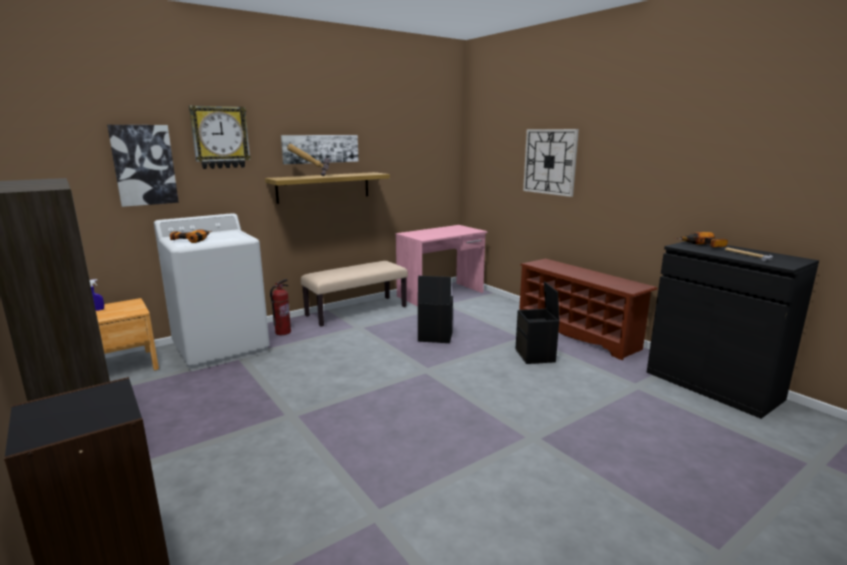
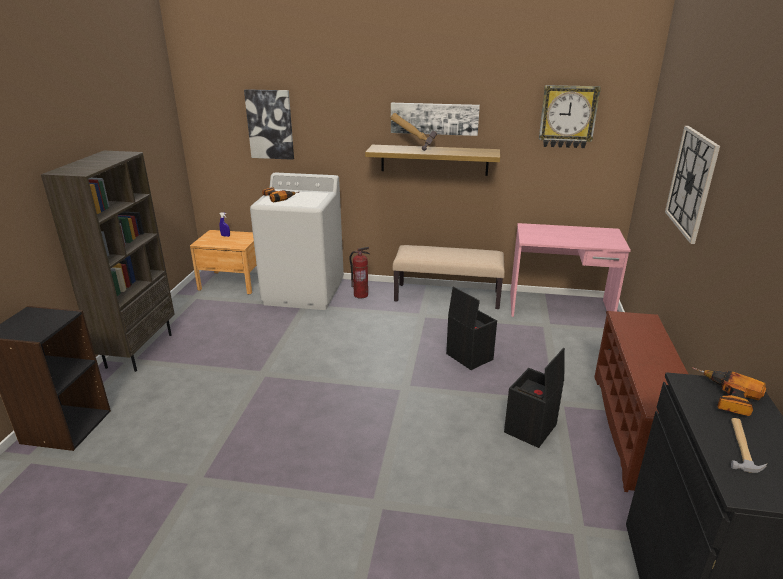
camera: 45 degrees right, 10 degrees up
(220, 137) = (333, 103): wall clock -> wall clock (567, 116)

